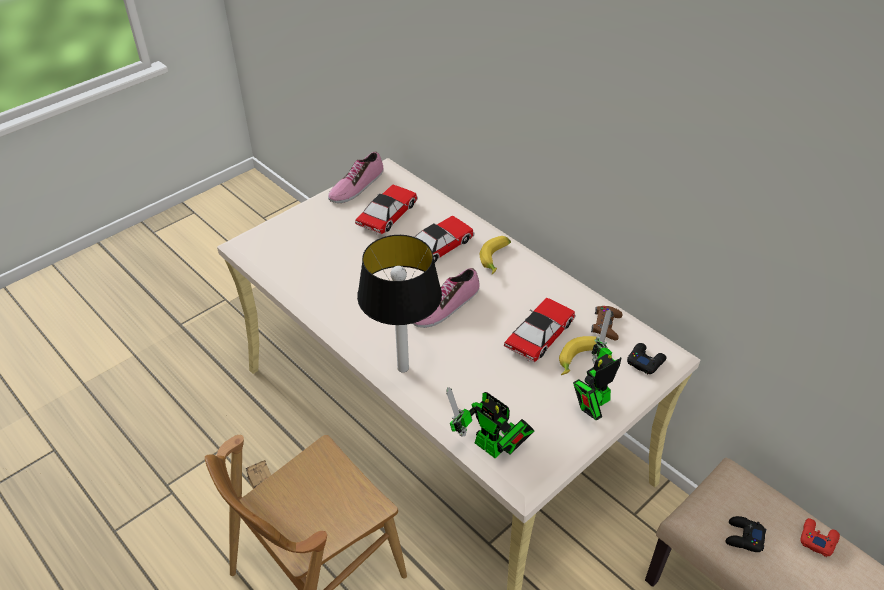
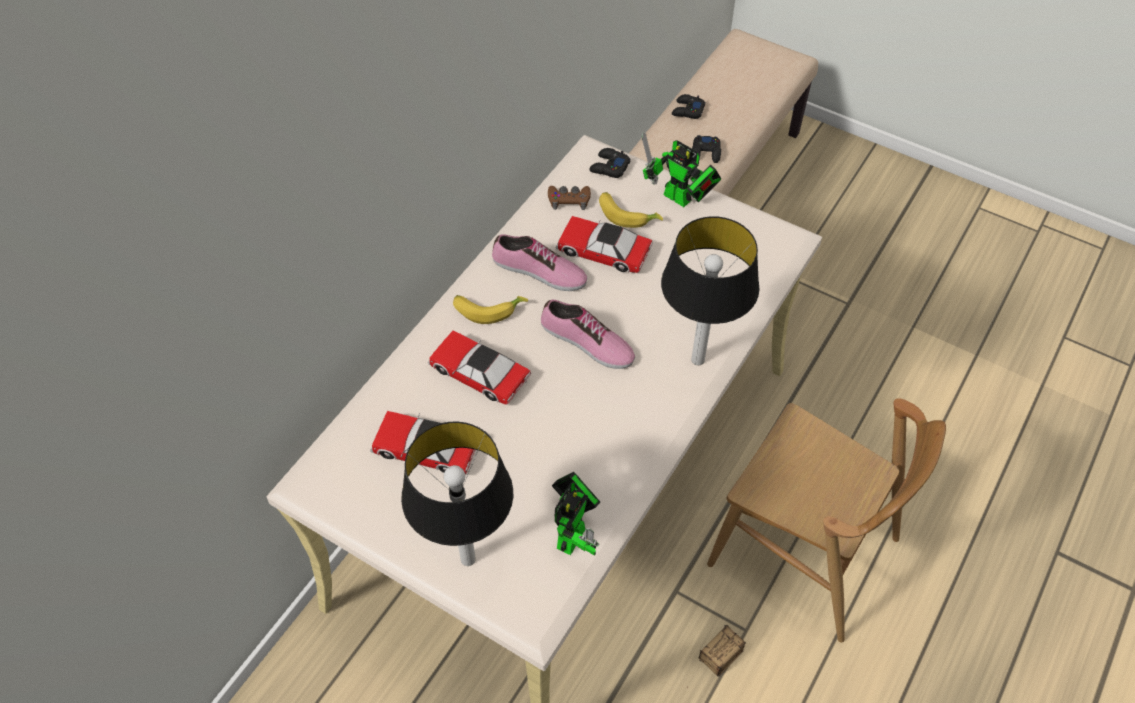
camera: 105 degrees left, 10 degrees up
(299, 222) = (469, 559): none -> table lamp
(356, 186) = (362, 509): shoe -> shoe (539, 272)
(492, 449) = (769, 264): toy robot -> toy robot (573, 534)
(817, 539) = (687, 111): red game controller -> black game controller

